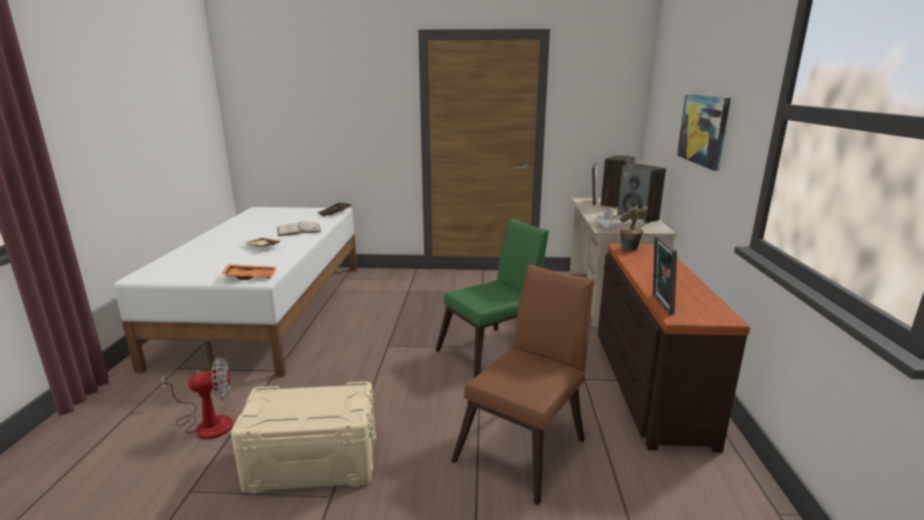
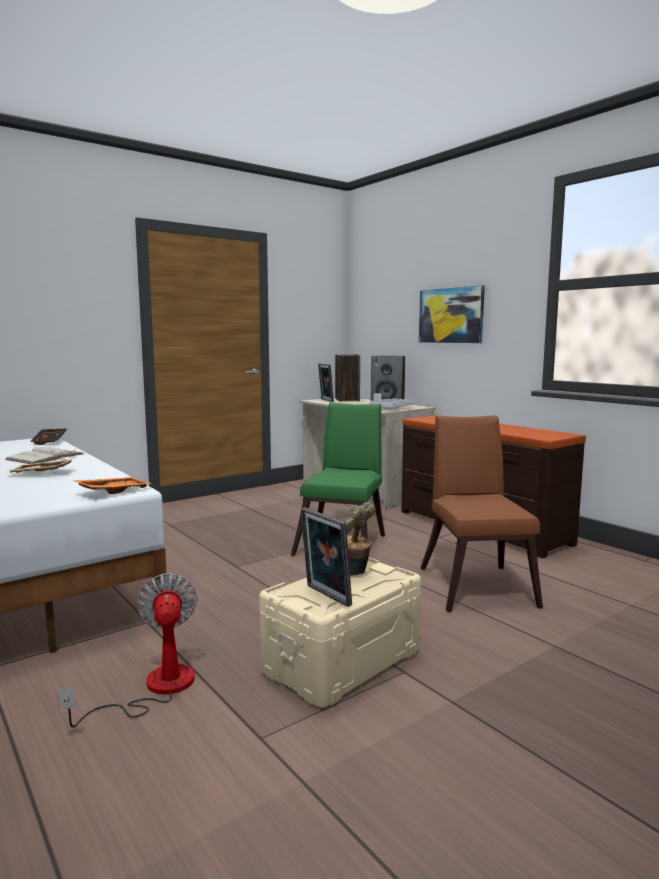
camera: 40 degrees left, 10 degrees down
(207, 423) = (155, 689): fan -> fan turned 45 degrees counterclockwise
(629, 250) = (426, 419): potted plant -> potted plant (355, 573)
(659, 304) = (521, 435): picture frame -> picture frame (325, 596)

